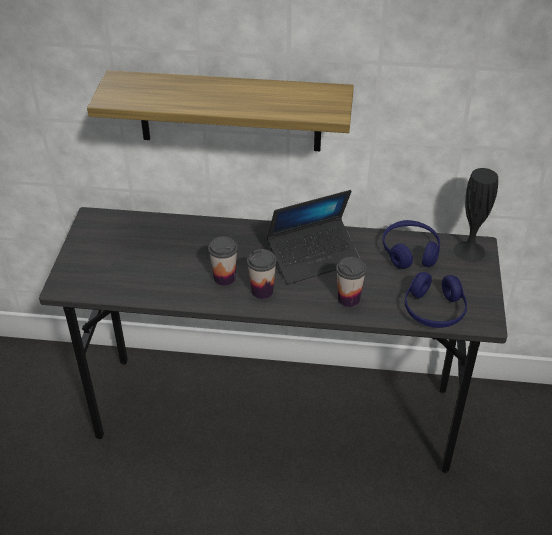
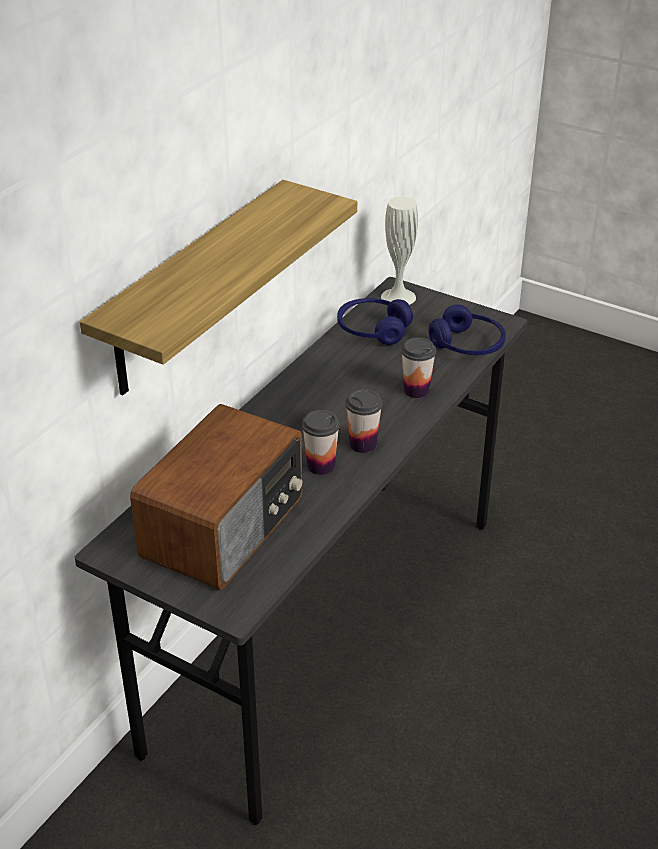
camera: 65 degrees left, 5 degrees down
(137, 256) = (226, 527): none -> radio
(314, 257) = (334, 392): laptop -> none
(469, 251) = (398, 297): black vase -> white vase

